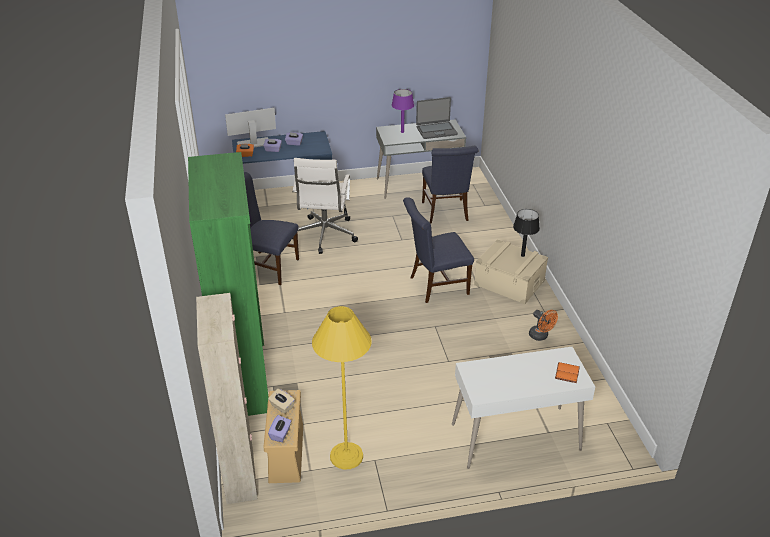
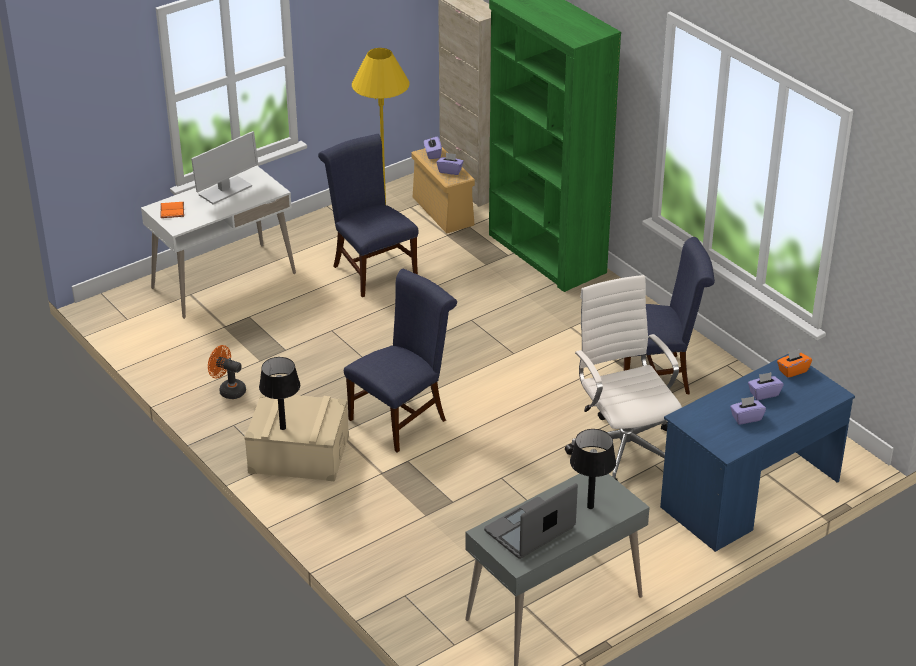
camera: 155 degrees right, 0 degrees up
(254, 143) = (809, 397): monitor -> monitor (225, 191)
(282, 406) = (450, 171): beige tissue box -> purple tissue box
(402, 132) = (590, 506): purple table lamp -> black table lamp
(446, 213) = (464, 555): blue chair -> blue chair (371, 269)

